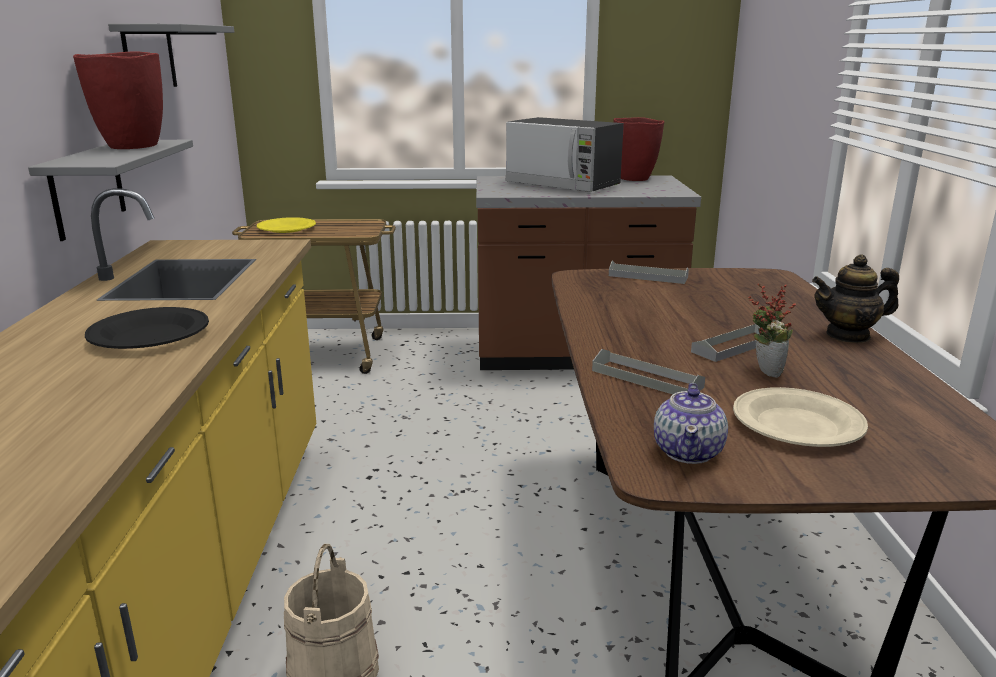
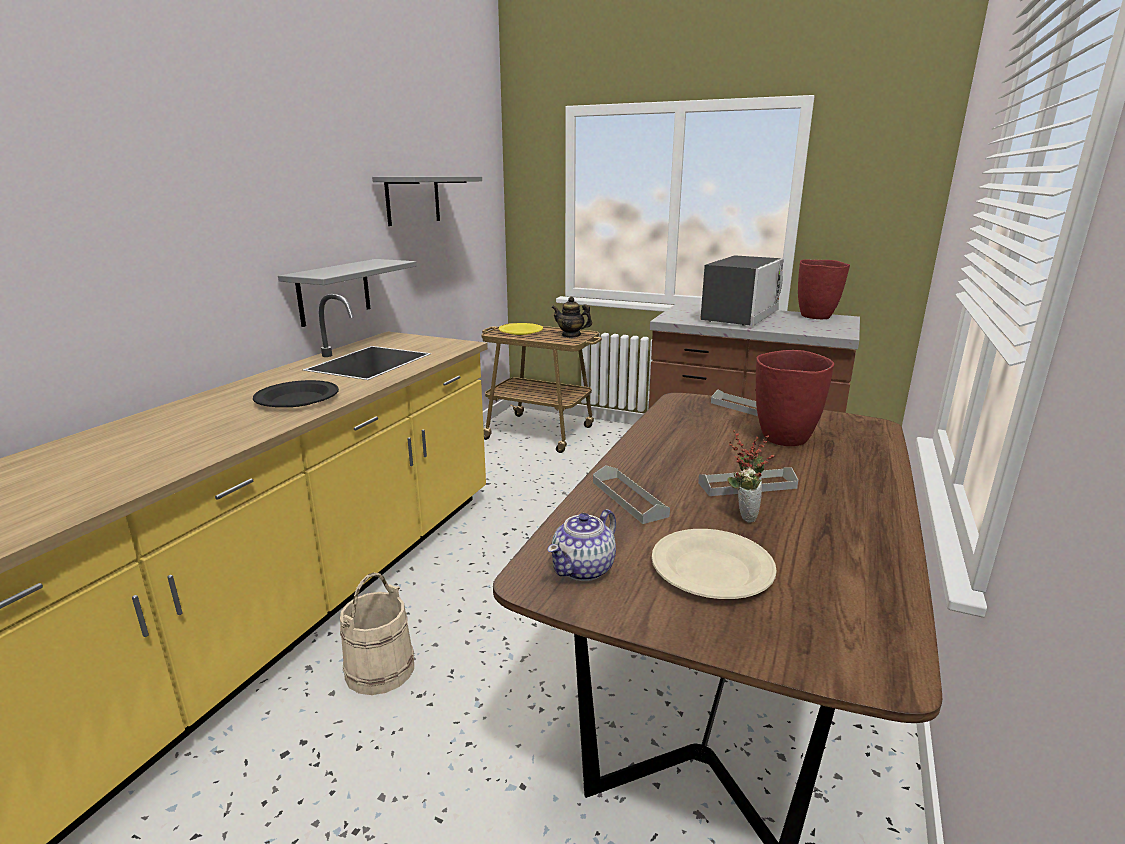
camera: 25 degrees right, 0 degrees up
(132, 146) = (367, 264): red vase -> red vase (784, 439)
(563, 184) = (740, 316): microwave -> microwave turned 120 degrees counterclockwise
(848, 335) = (877, 497): teapot -> teapot (571, 335)

